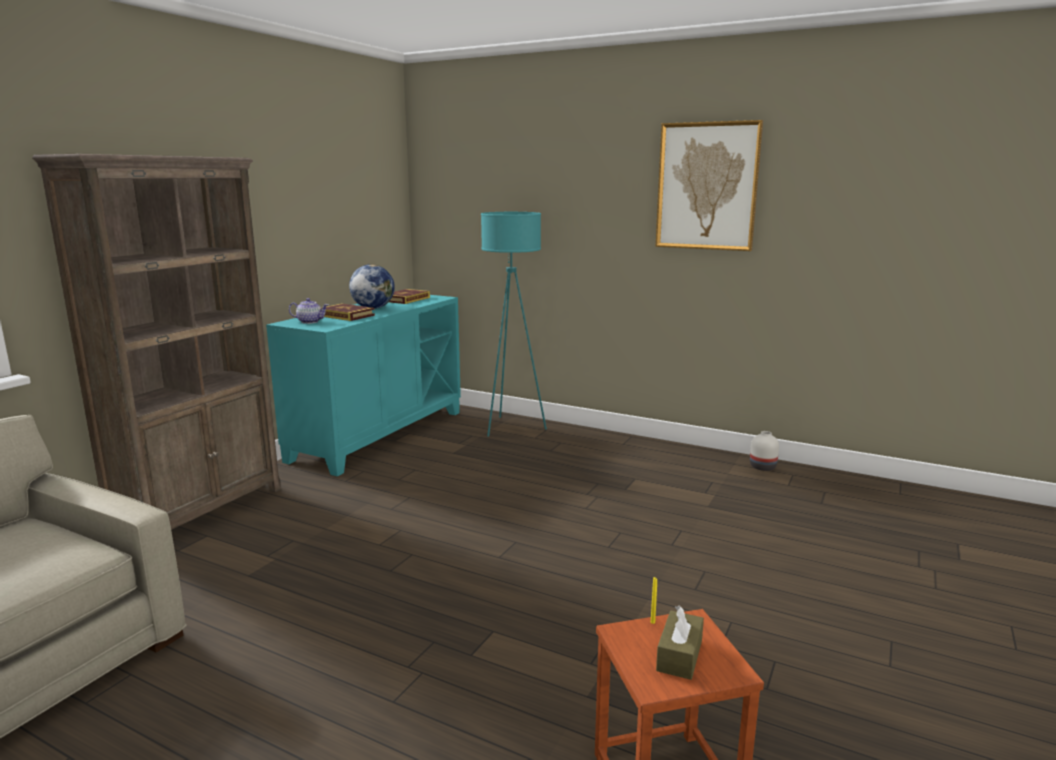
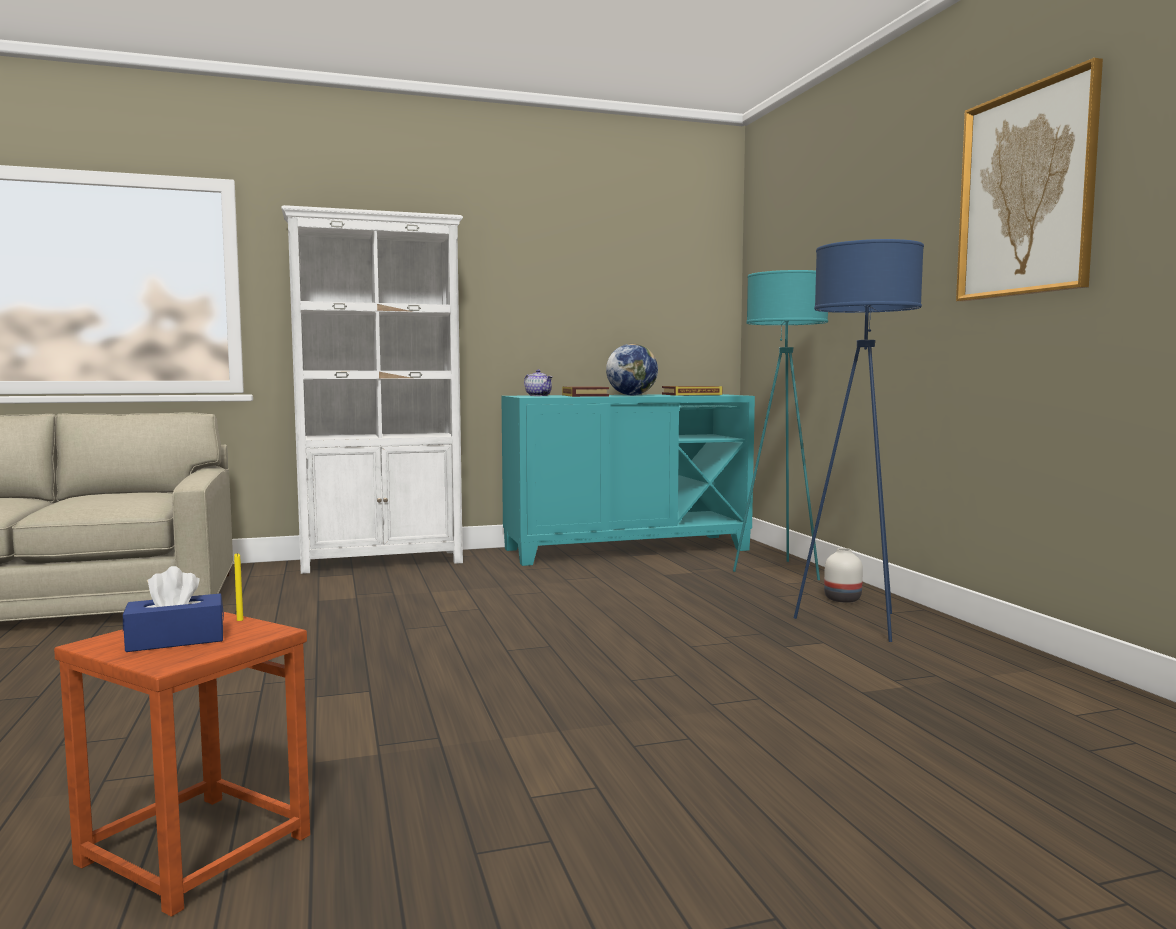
camera: 45 degrees right, 10 degrees down
(202, 511) = (383, 561): brown bookcase -> white bookcase
(623, 458) = (855, 623): none -> blue floor lamp
(679, 655) = (176, 640): brown tissue box -> blue tissue box
(763, 467) = (1078, 686): white vase -> white vase (843, 599)

